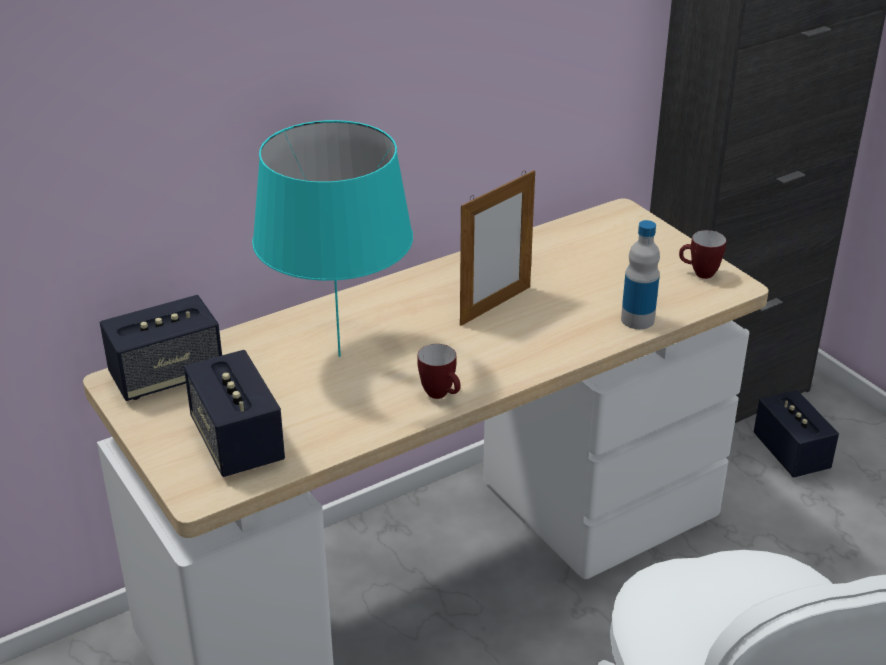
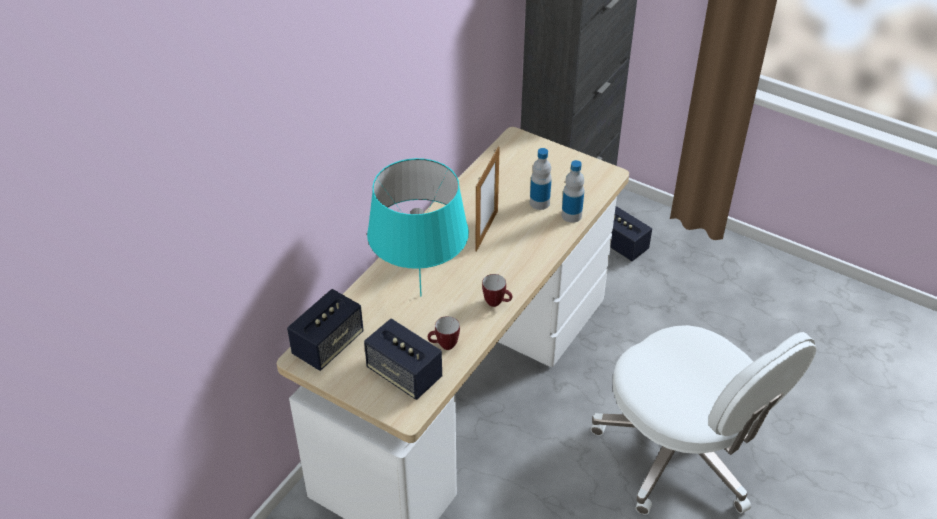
camera: 25 degrees left, 10 degrees up
(599, 293) = (539, 203): none -> bottle
(699, 274) = (586, 172): mug -> mug (444, 346)

